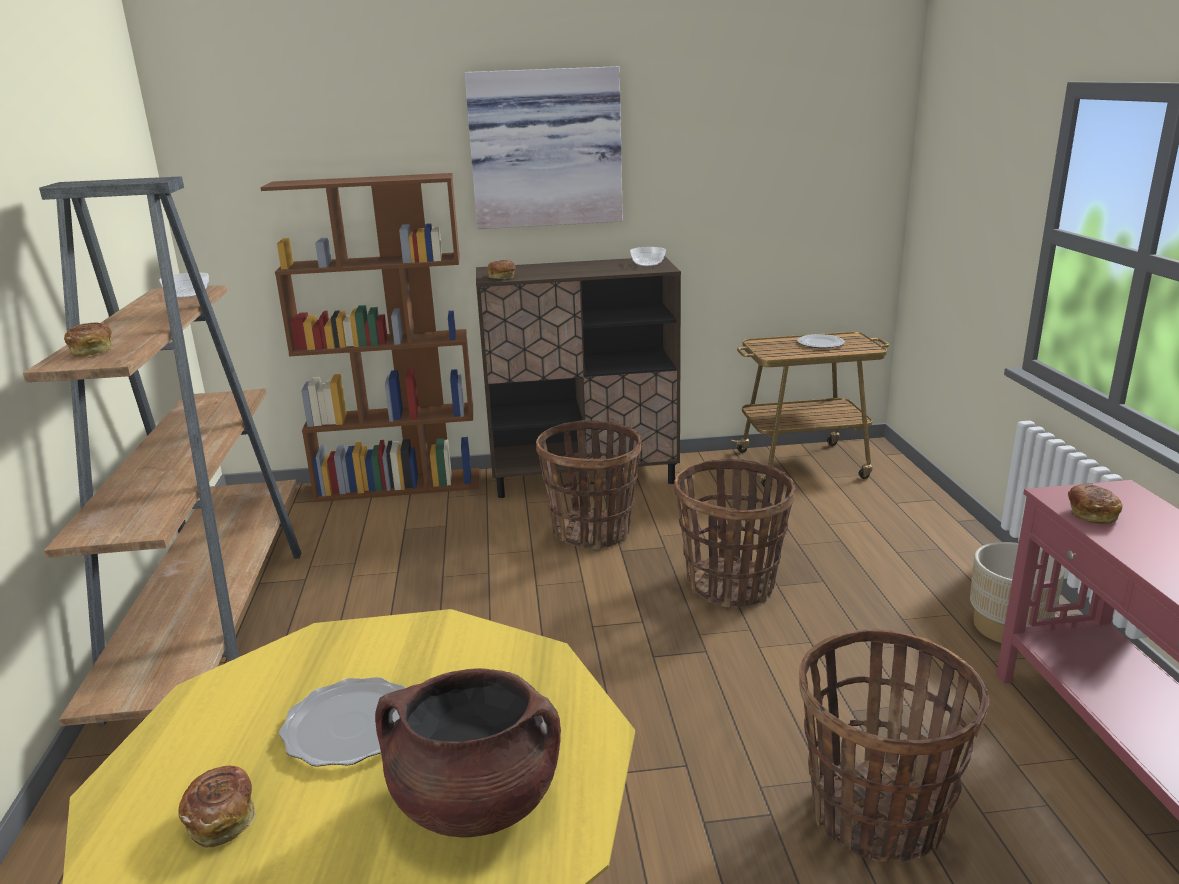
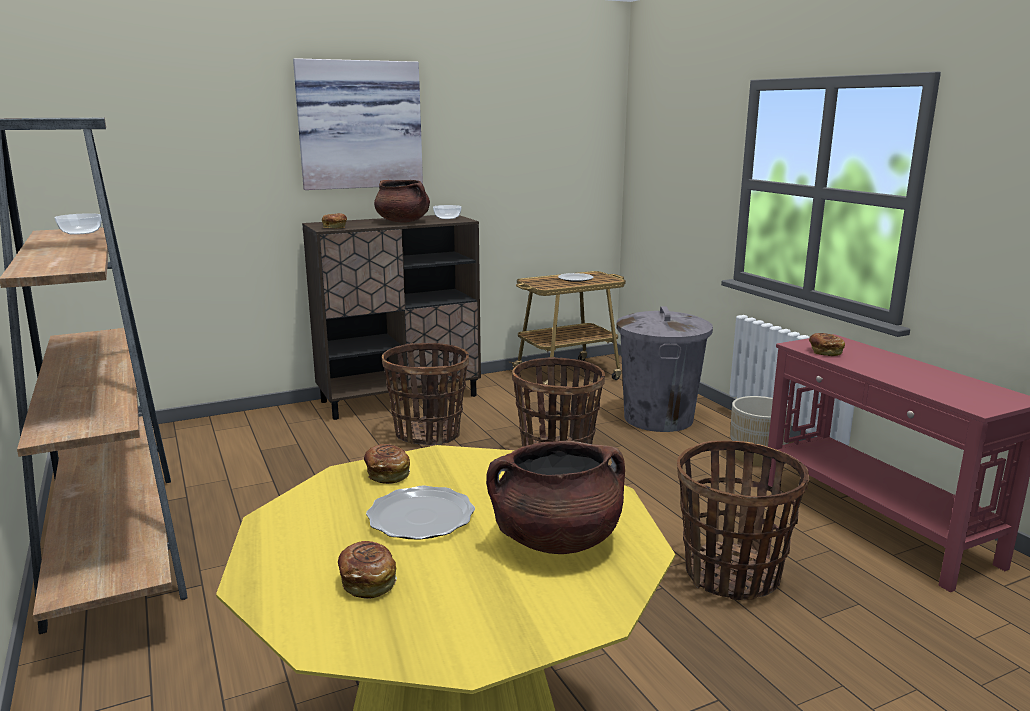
camera: 20 degrees left, 5 degrees down
(93, 350) = (49, 264): bread -> bread (387, 474)
(400, 485) = (236, 419): brown bookcase -> none
(589, 269) = (403, 222): none -> brown cooking pot
(894, 545) = (658, 418): none -> grey trash can

